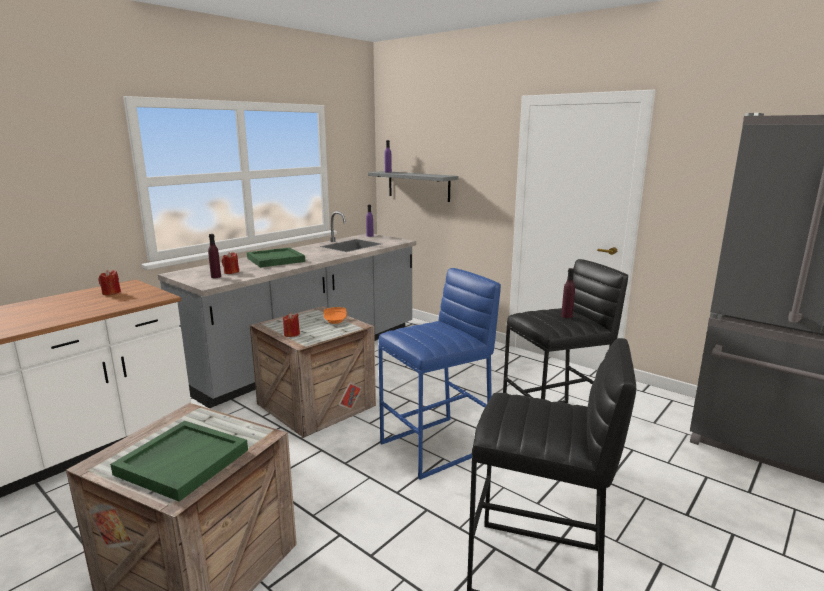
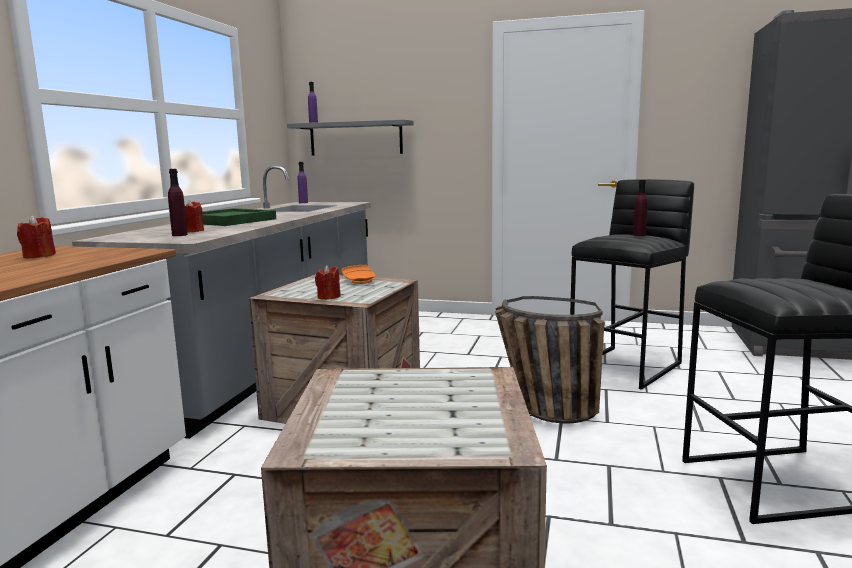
camera: 25 degrees left, 5 degrees down
(182, 461) = (435, 417): green tray -> none
(437, 446) = (540, 409): blue stool -> basket

